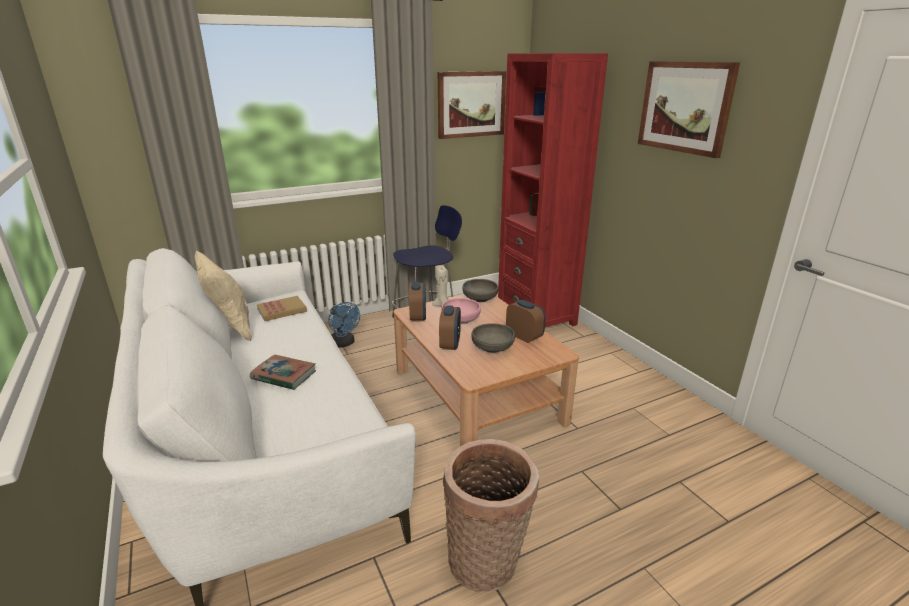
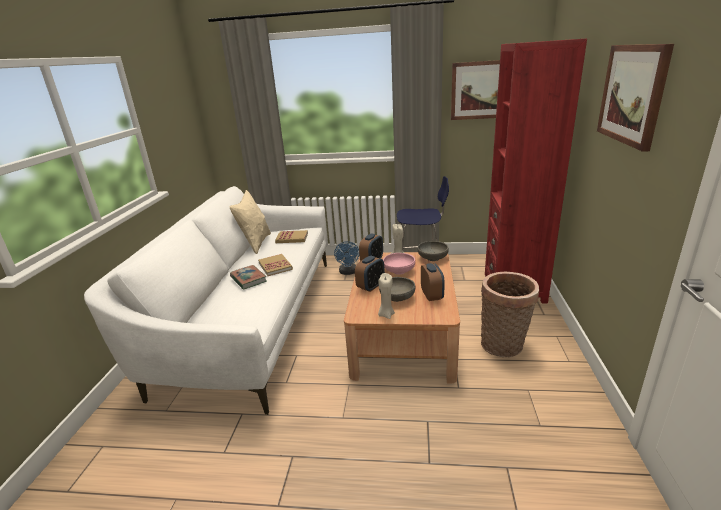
camera: 35 degrees right, 0 degrees up
(303, 349) = (275, 266): none -> book
(487, 562) = (299, 450): basket -> basket (504, 346)
(502, 368) = (386, 314): none -> beige candle

